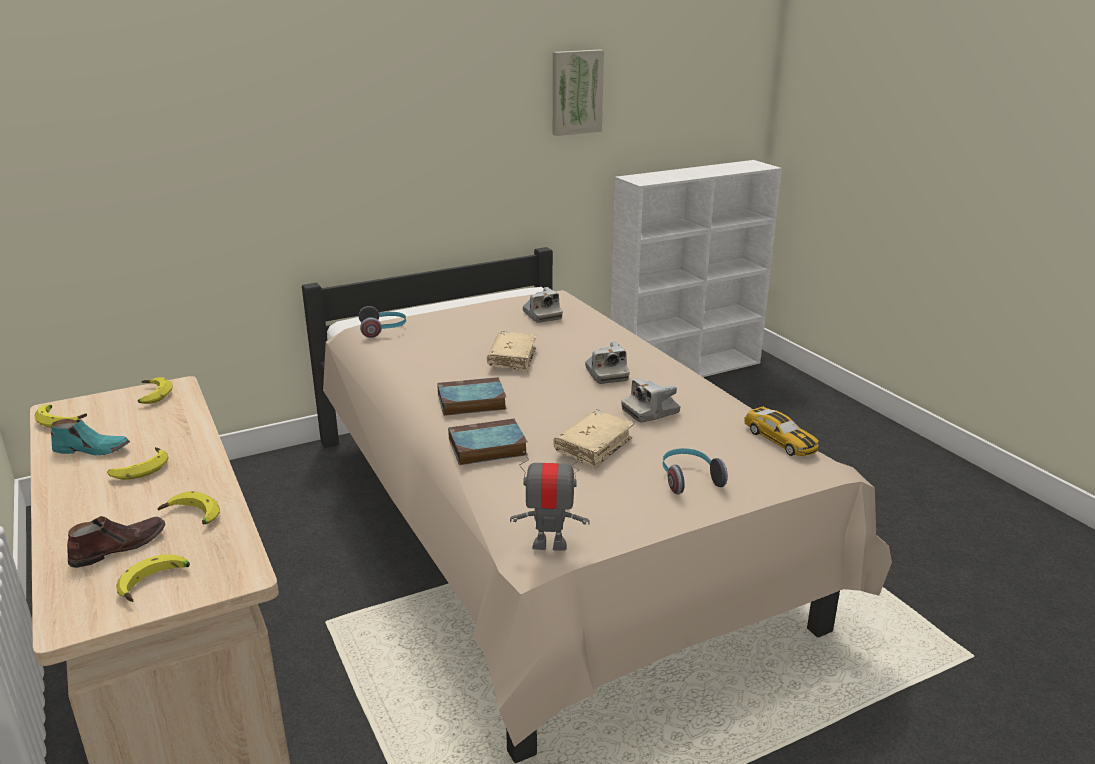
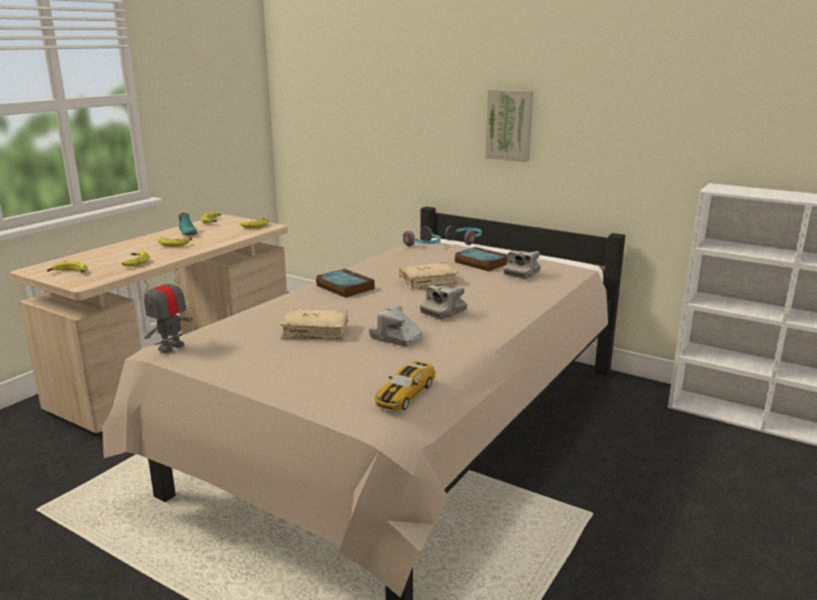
camera: 60 degrees right, 5 degrees down
(118, 547) = (99, 260): brown shoe -> none
(486, 448) = (283, 305): book -> book (480, 263)
(549, 544) = (171, 347): toy robot -> toy robot turned 120 degrees counterclockwise
(576, 92) = (679, 91): picture -> picture (510, 125)
(688, 479) = (294, 370): headphones -> headphones (466, 240)

